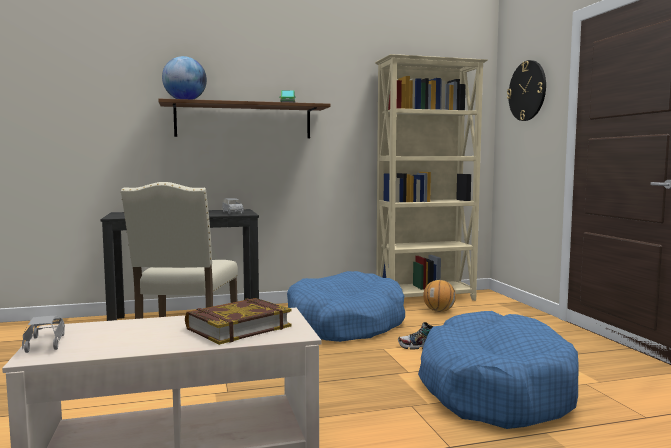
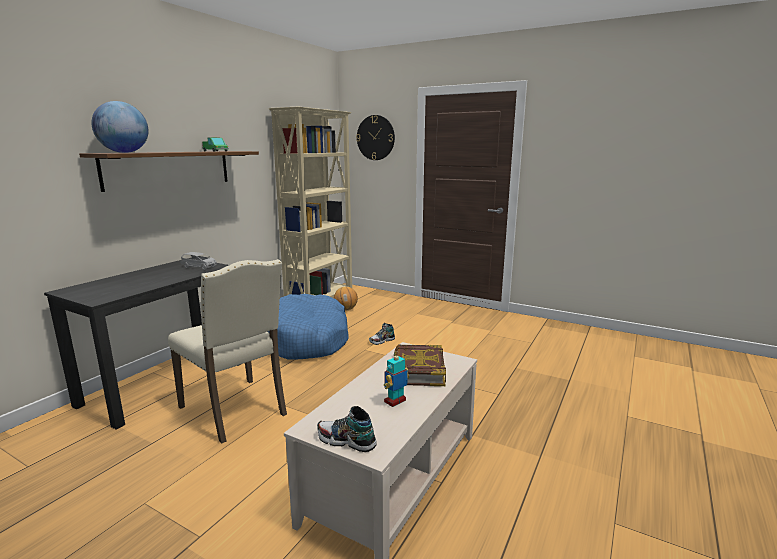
camera: 45 degrees left, 10 degrees up
(45, 344) = (346, 441): grey toy car -> shoe
(149, 338) = (395, 401): none -> toy robot
(494, 389) = (461, 353): blue dog bed -> none

